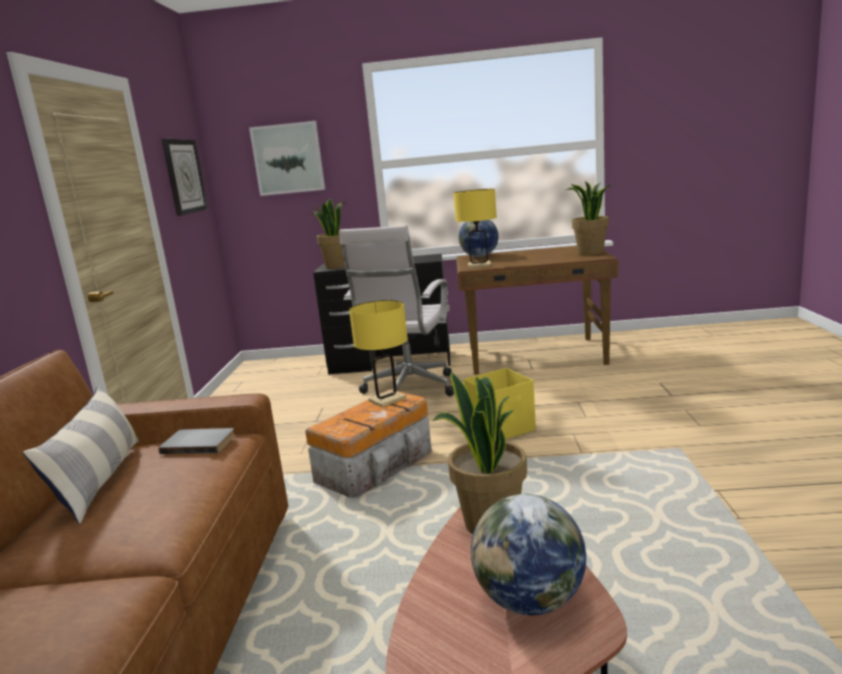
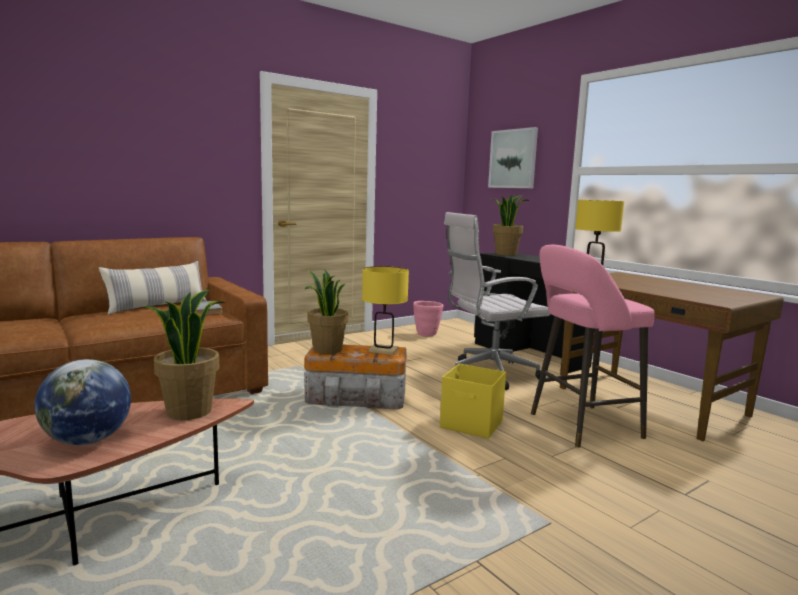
camera: 50 degrees right, 5 degrees down
(184, 176) = (425, 163): wall clock -> none
(265, 387) = (427, 335): none -> pink planter
(479, 256) = (628, 276): globe -> none
(548, 391) = (579, 426): none -> pink stool
(590, 253) = (730, 299): potted plant -> potted plant (327, 350)

